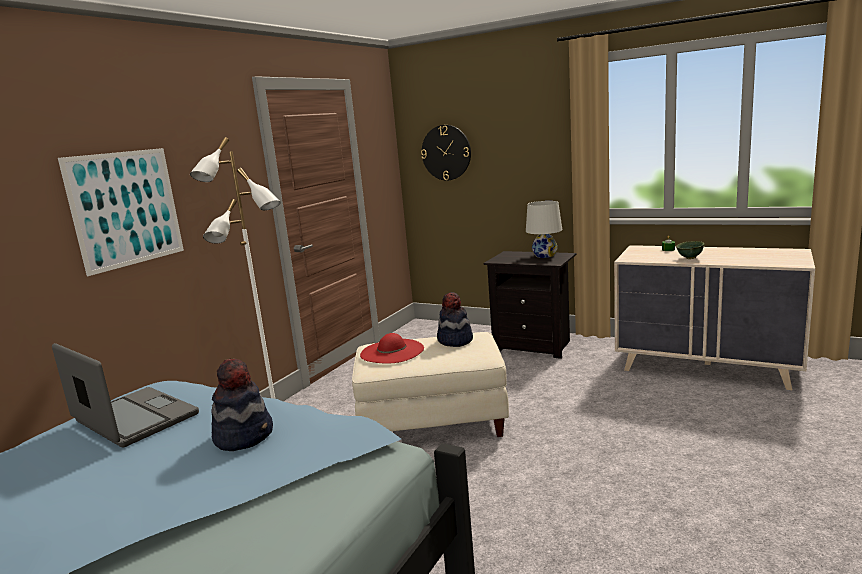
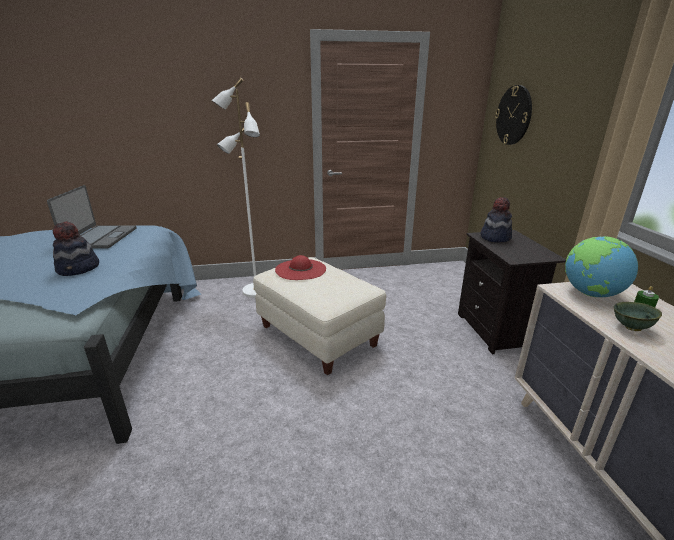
camera: 50 degrees right, 10 degrees up
(126, 208) = (186, 119): picture -> none
(455, 340) = (342, 284): hat -> hat (495, 237)
(545, 255) = (530, 249): white table lamp -> none
(642, 255) = (591, 294): none -> globe

